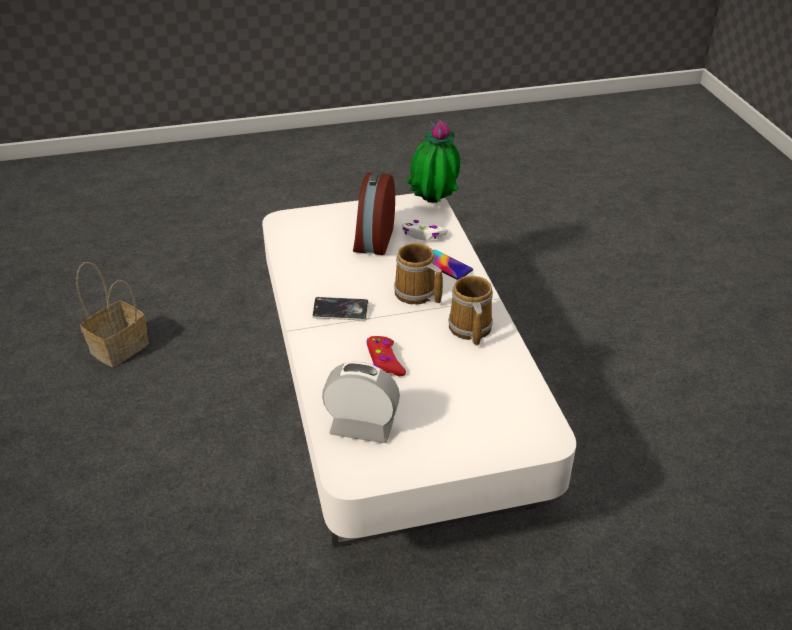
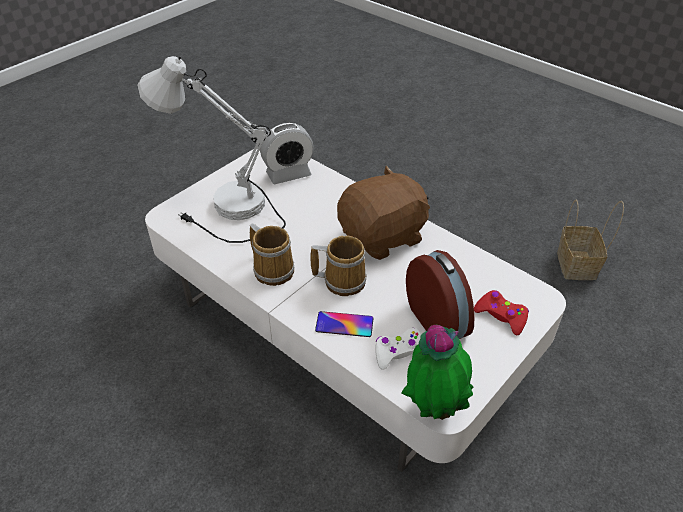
camera: 145 degrees right, 5 degrees up
(340, 312) = (383, 236): phone -> brown plush toy
(385, 361) = (313, 216): red game controller -> red game controller (501, 316)
(475, 410) = (225, 212): none -> white table lamp

